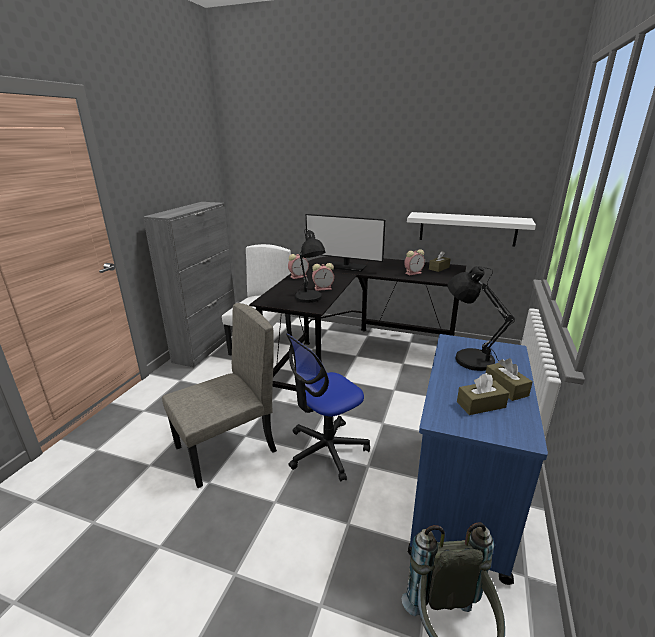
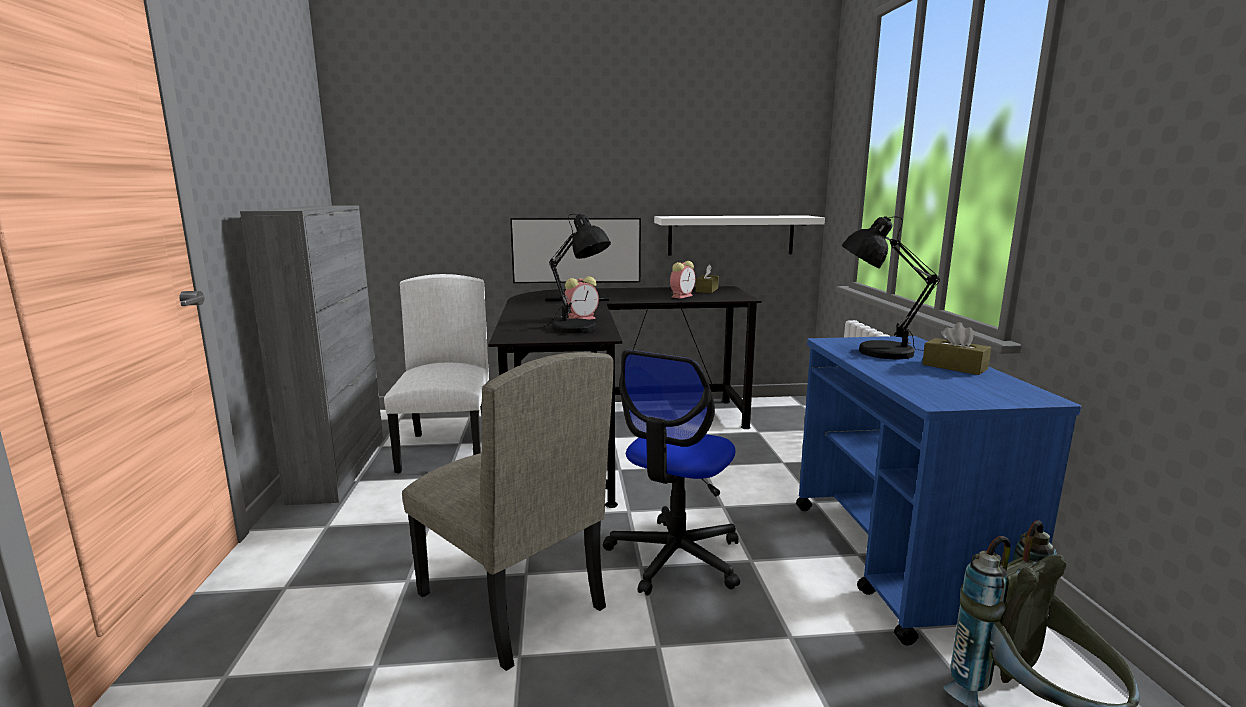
camera: 25 degrees left, 10 degrees down
(226, 450) = (509, 601): beige chair -> beige chair turned 105 degrees clockwise
(299, 276) = (523, 312): alarm clock -> none
(481, 405) = (955, 383): brown tissue box -> none

